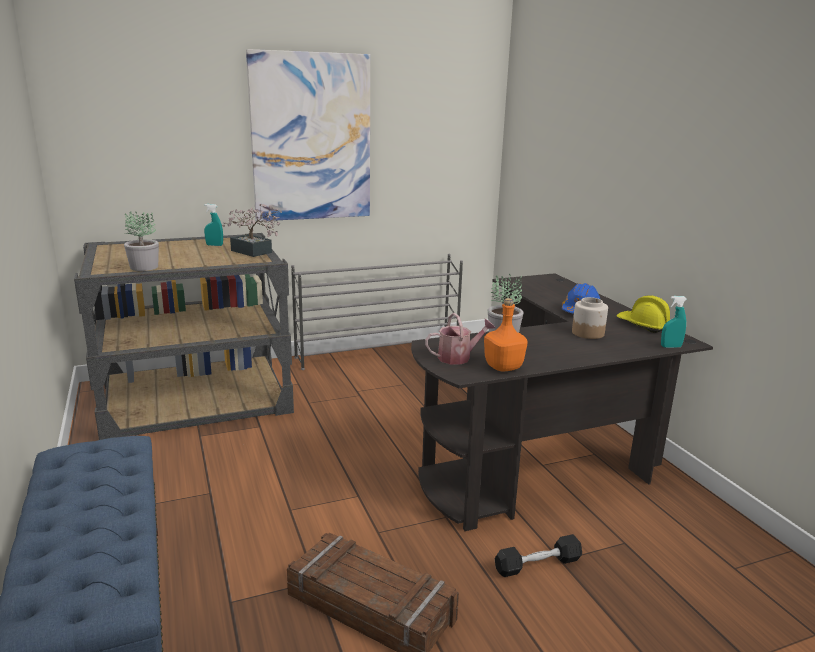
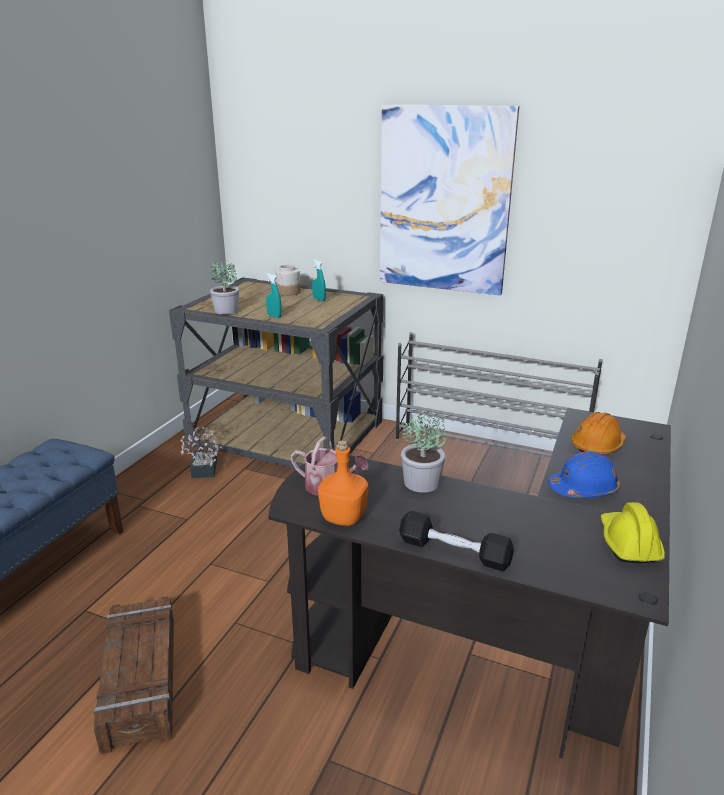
camera: 45 degrees right, 5 degrees up
(254, 252) = (329, 315): potted plant -> potted plant (203, 471)
(538, 564) = (302, 747): black dumbbell -> black dumbbell (454, 551)
(545, 291) = (597, 445): none -> orange hard hat
(588, 333) = (526, 521): jar -> jar (289, 292)
(671, 347) = (596, 590): turquoise spray bottle -> turquoise spray bottle (274, 316)

